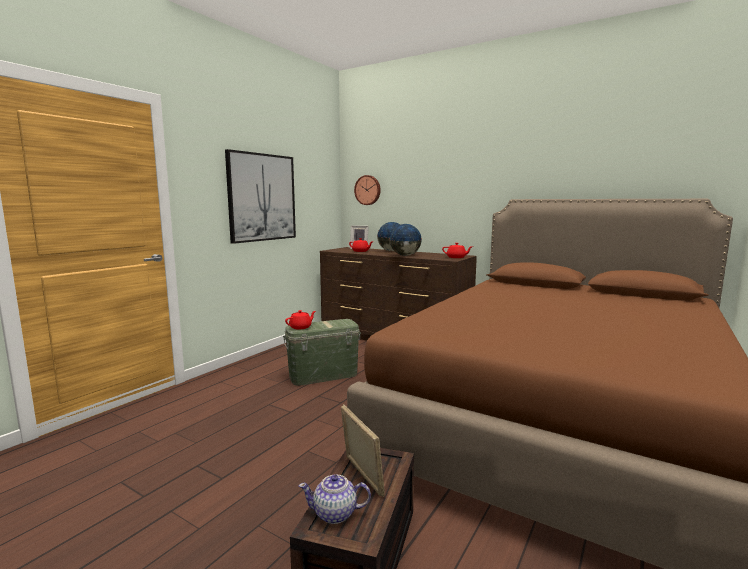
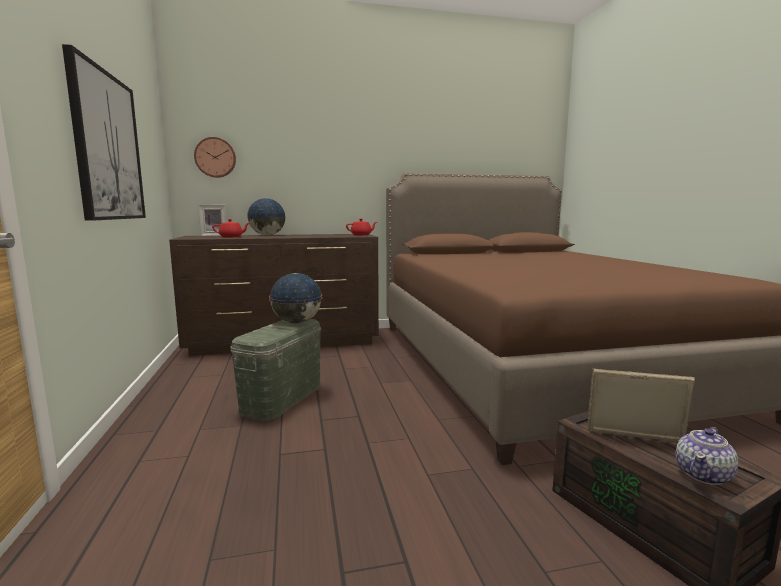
camera: 45 degrees left, 0 degrees up
(301, 327) = (260, 336): red teapot -> none
(405, 255) = (304, 236): globe -> globe (297, 322)

